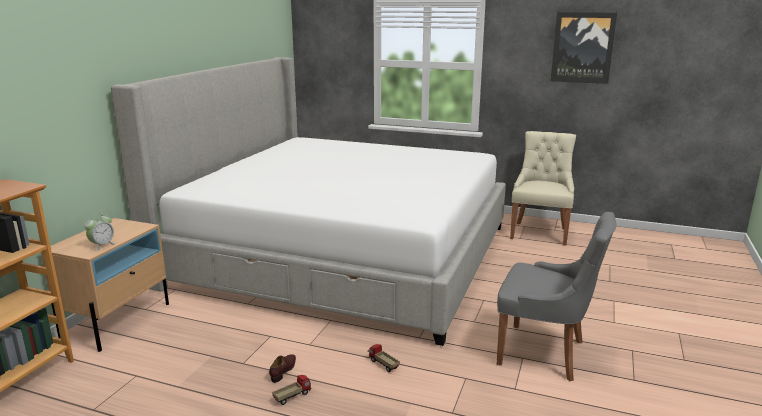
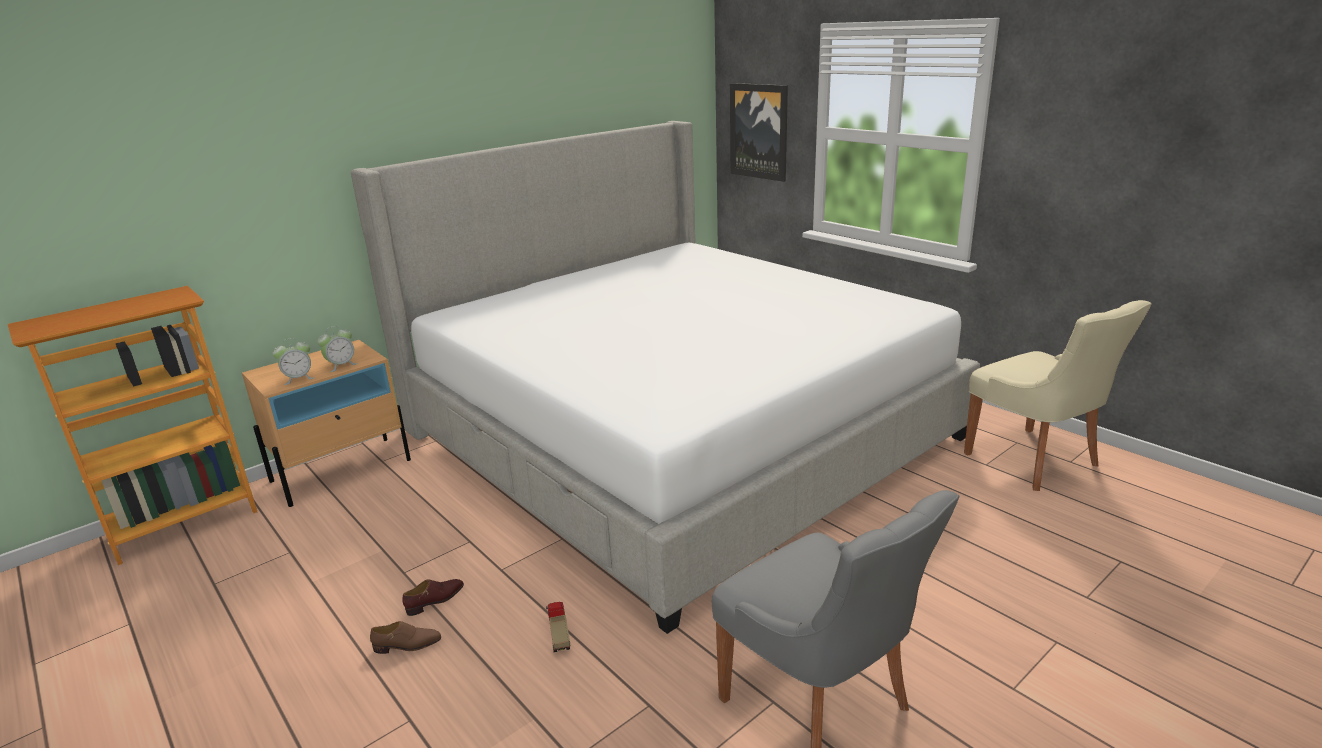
camera: 30 degrees right, 5 degrees up
(126, 233) = (341, 365): none -> alarm clock
(292, 396) = (407, 645): toy truck -> brown shoe
(540, 232) = (1035, 461): beige chair -> beige chair turned 105 degrees clockwise
(582, 47) = (1180, 117): picture -> picture (759, 131)

